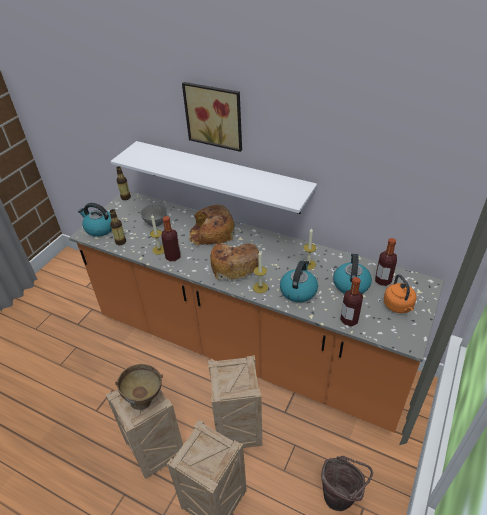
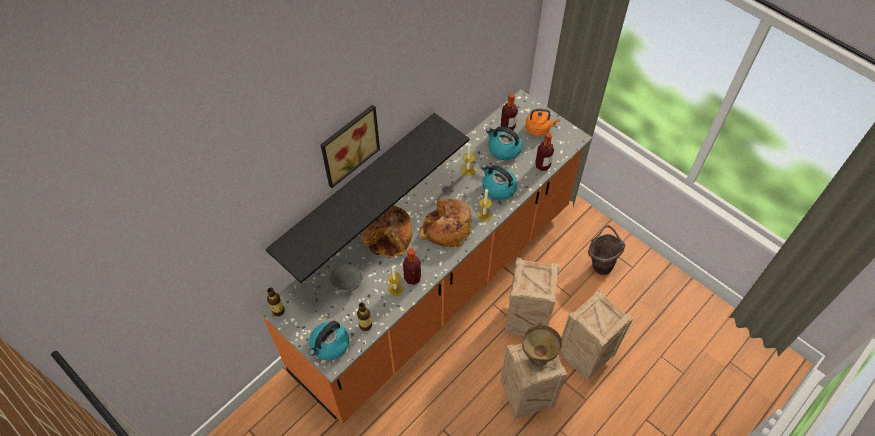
camera: 75 degrees left, 15 degrees up
(221, 177) = (356, 189): white shelf -> black shelf

